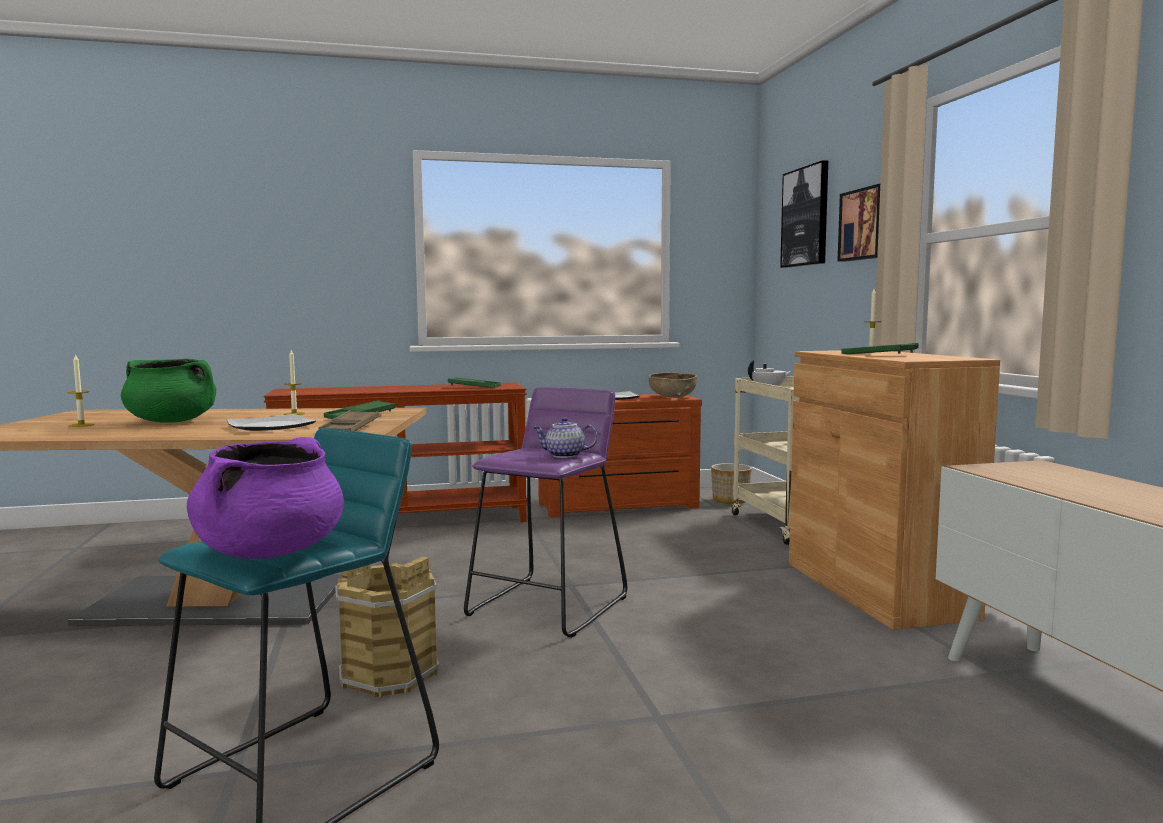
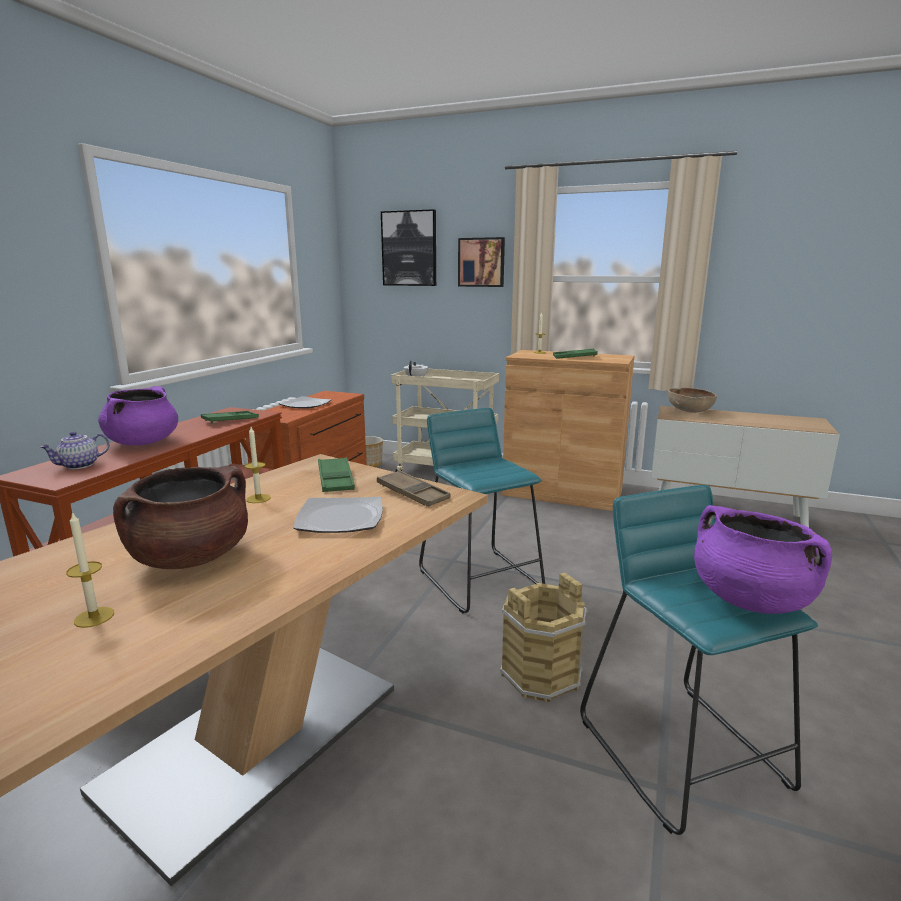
camera: 55 degrees left, 10 degrees up
(172, 421) = (191, 558): green cooking pot -> brown cooking pot
(382, 388) = (143, 442): none -> purple cooking pot
(549, 606) = (481, 579): purple stool -> turquoise stool
(564, 455) = (502, 465): teapot -> teapot (79, 466)
(672, 397) = (340, 395): brown bowl -> brown bowl (689, 411)

